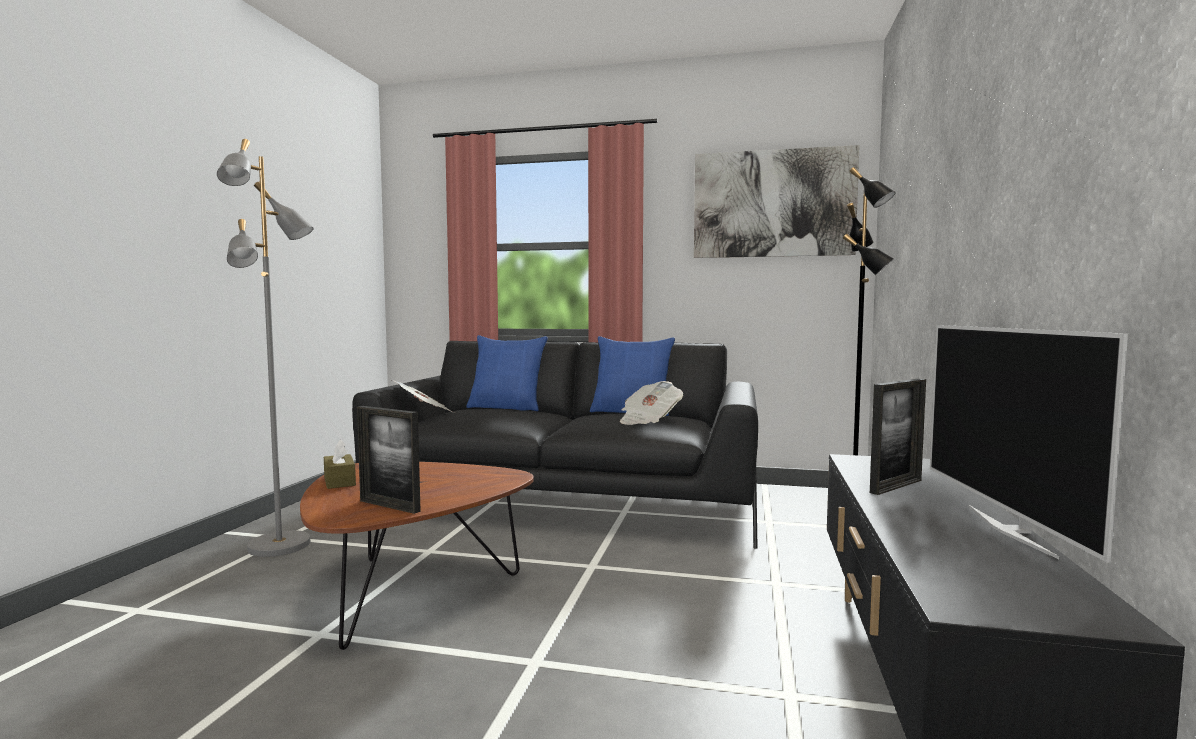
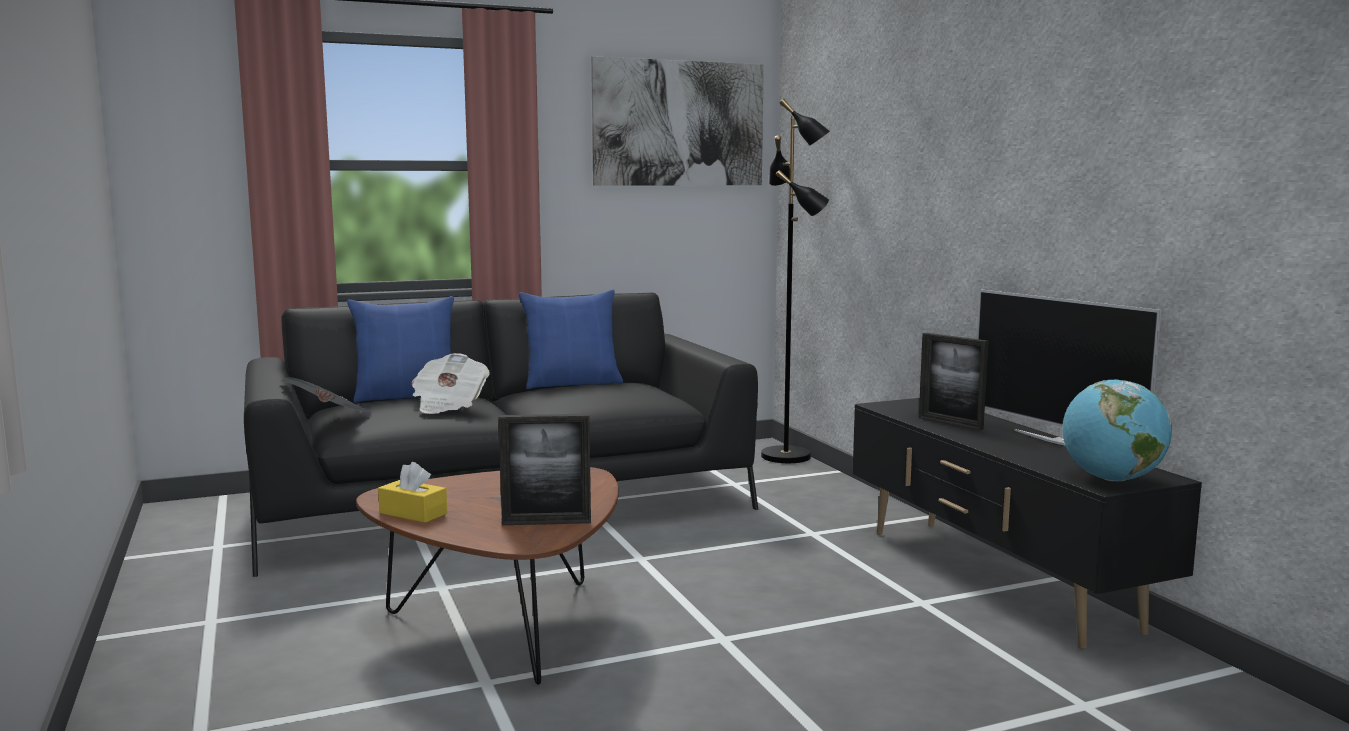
camera: 35 degrees left, 5 degrees up
(280, 546) = (230, 630): grey floor lamp -> none
(339, 481) = (413, 513): brown tissue box -> yellow tissue box
(648, 420) = (623, 392): newspaper -> newspaper (448, 405)
(896, 486) = (950, 423): picture frame -> picture frame turned 120 degrees clockwise
(994, 599) = (1111, 479): none -> globe

